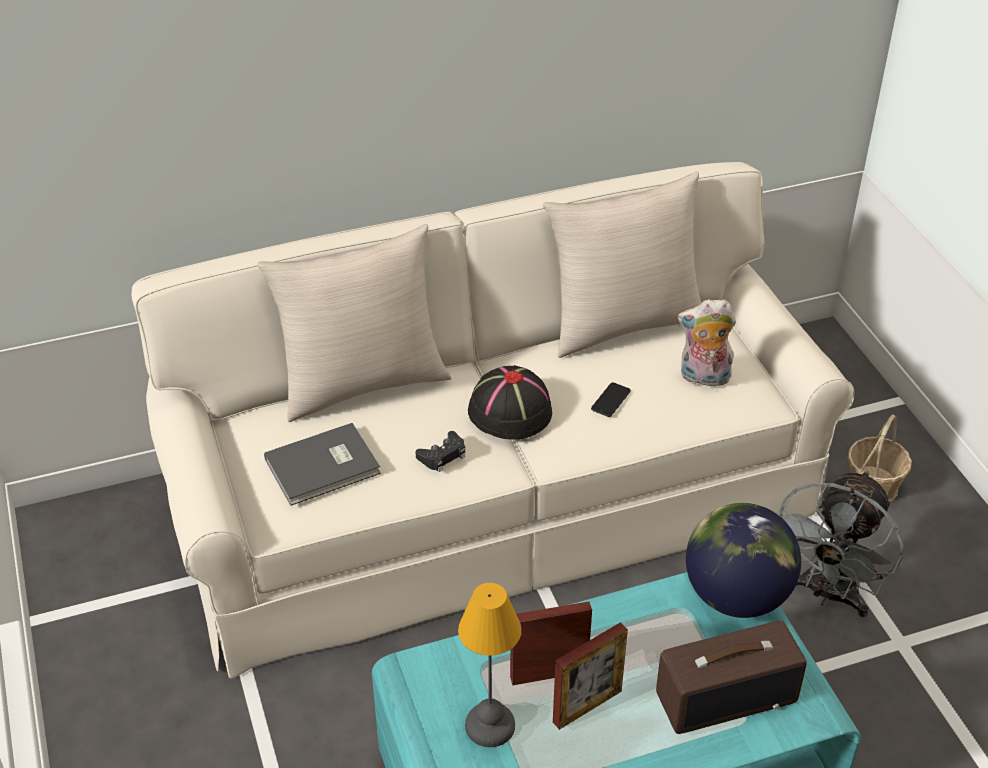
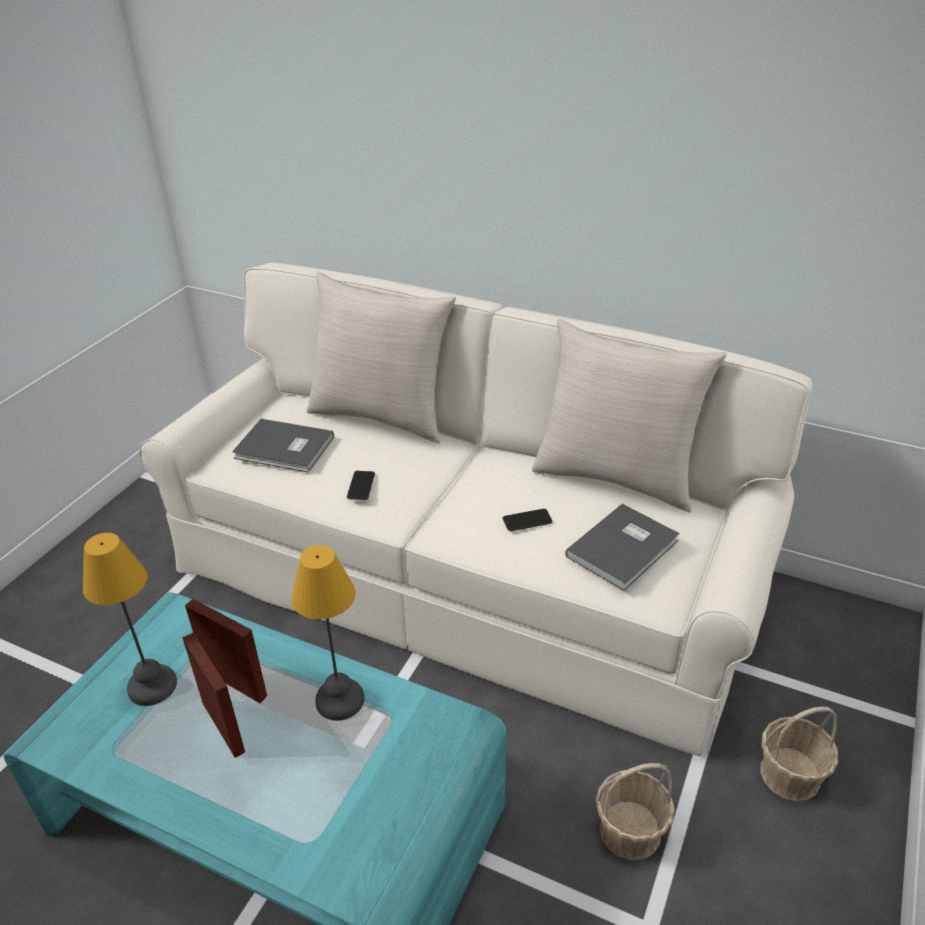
camera: 45 degrees right, 5 degrees down
(443, 456) = (361, 486): black game controller -> phone
(509, 411) = (448, 486): black hat -> none
(587, 706) = (223, 727): picture frame -> picture frame turned 135 degrees counterclockwise
(637, 627) = (338, 700): none -> table lamp
(703, 378) = (625, 549): plush toy -> grey book
(726, 696) = (322, 809): radio -> none
(736, 596) = (442, 738): globe -> none
(827, 594) = (630, 831): grey fan -> basket

